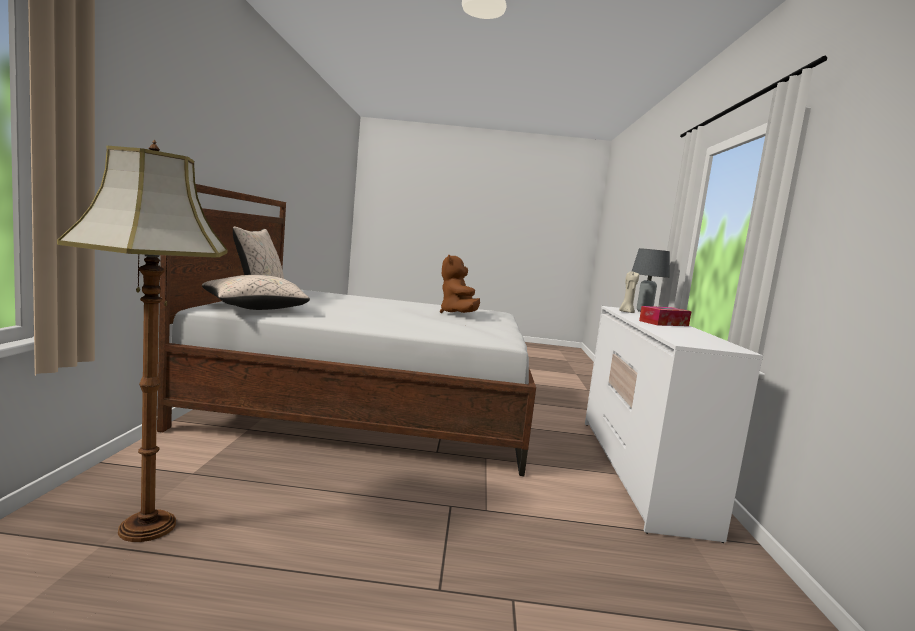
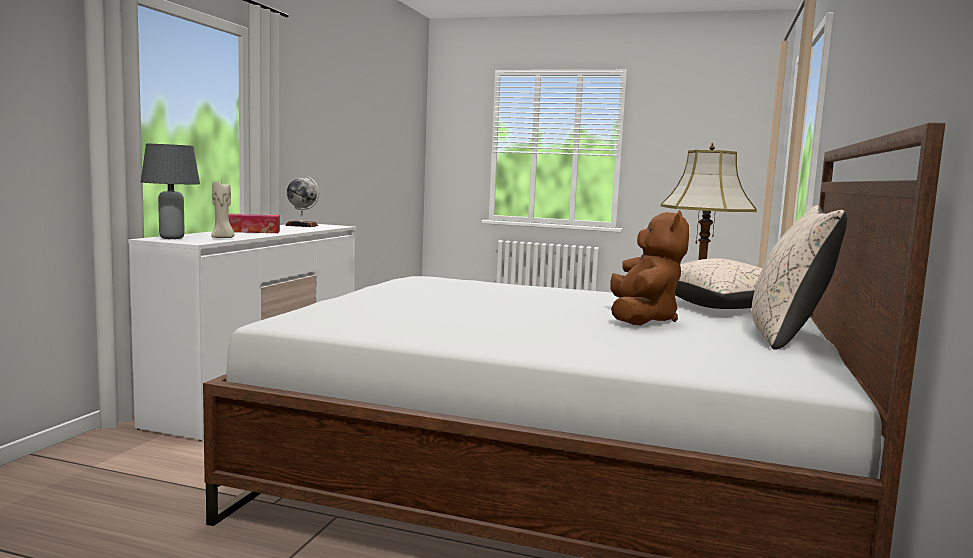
camera: 165 degrees left, 0 degrees up
(457, 314) = (413, 308): brown plush toy -> brown plush toy (642, 319)
(708, 341) = (302, 225): none -> globe

